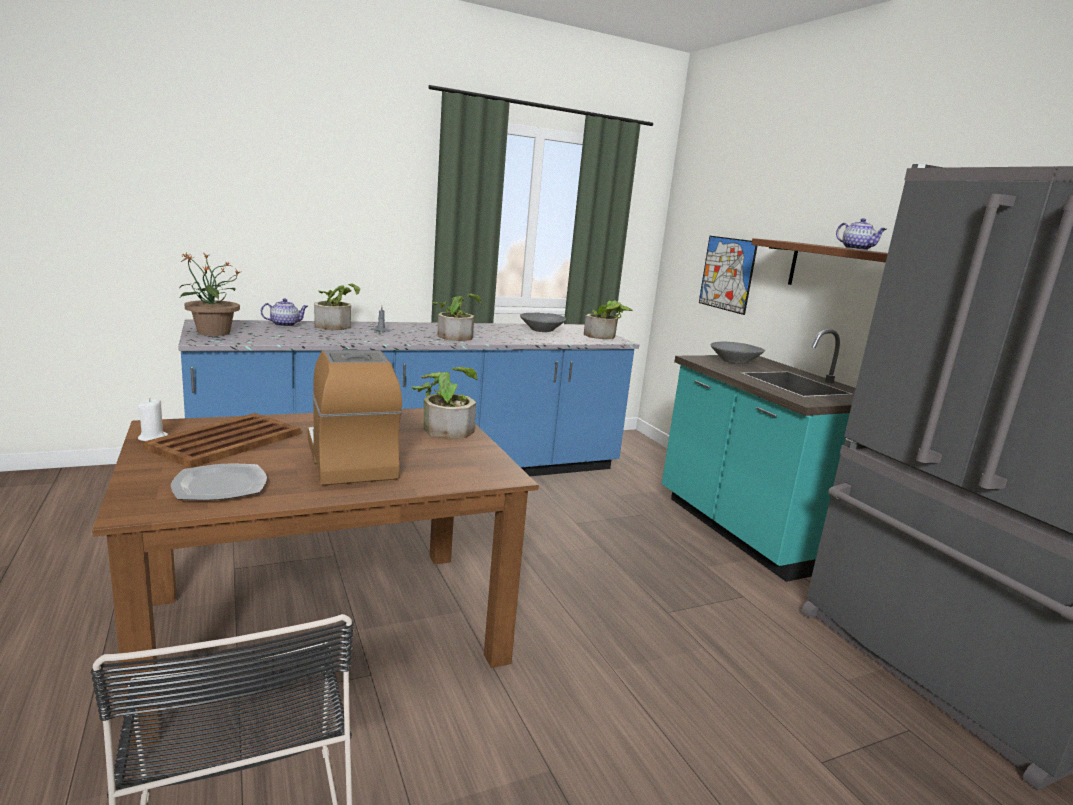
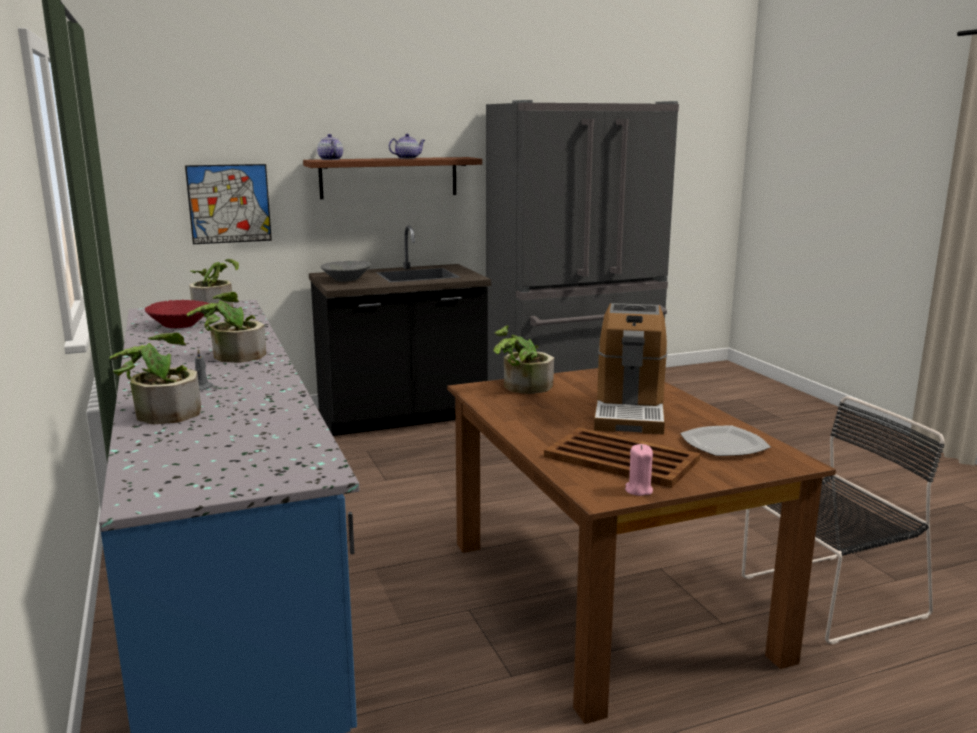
camera: 85 degrees left, 0 degrees up
(153, 438) = (638, 490): white candle -> pink candle
(212, 332) = (249, 476): potted plant -> none
(285, 324) = (159, 441): teapot -> teapot (330, 159)
(351, 459) = (629, 411): coffee machine -> coffee machine turned 60 degrees counterclockwise
(542, 330) = (180, 325): grey bowl -> red bowl
(746, 532) = (402, 417): turquoise counter -> black counter

